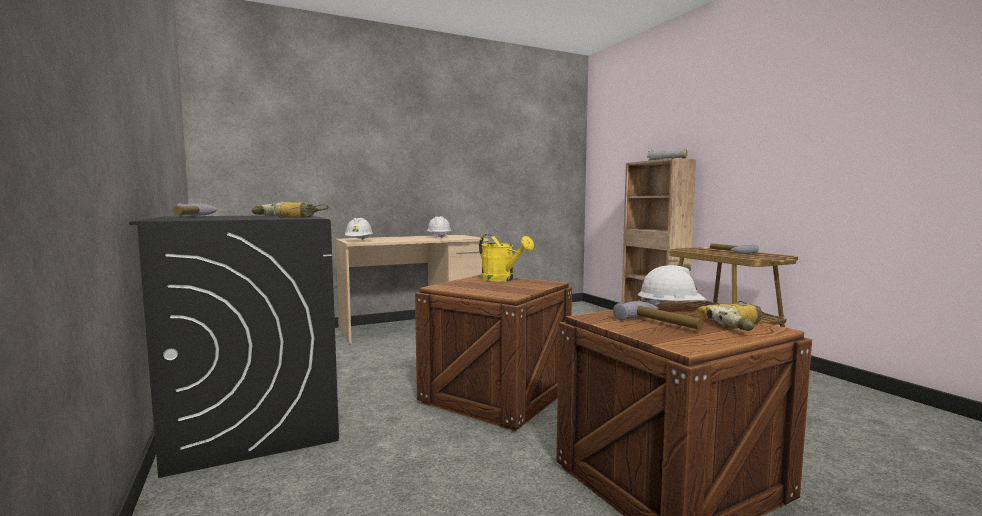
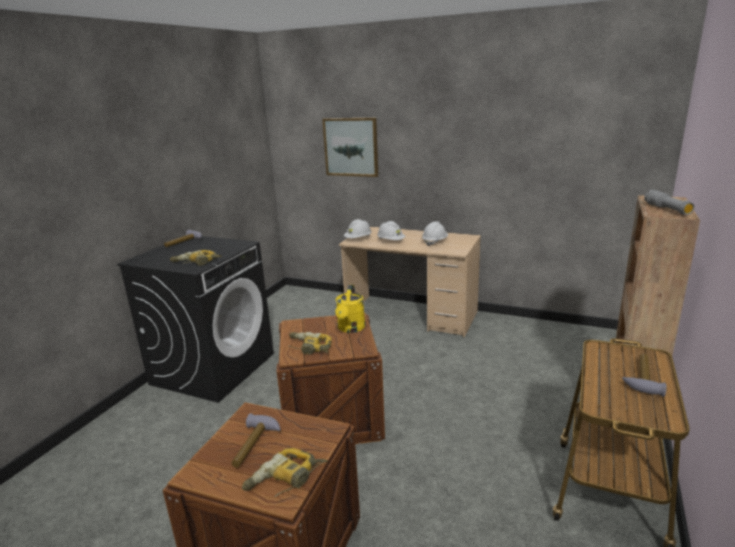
camera: 50 degrees right, 15 degrees up
(317, 145) = (351, 147): none -> picture
(505, 290) = (308, 348): none -> power drill
(670, 309) = (313, 433): white hard hat -> white hard hat (391, 241)

